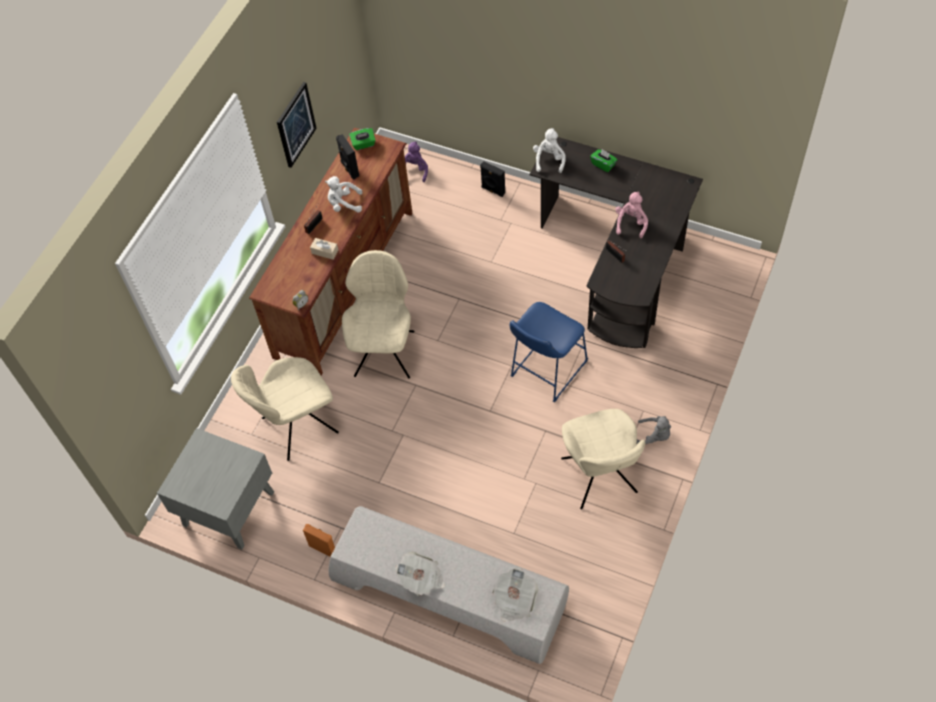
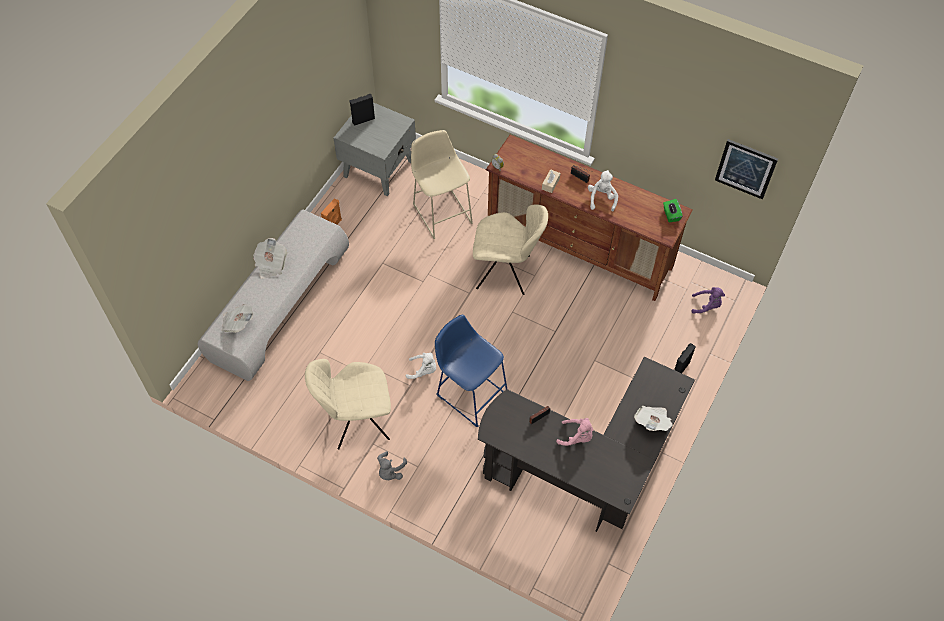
camera: 90 degrees right, 0 degrees up
(295, 124) = (655, 136): picture -> picture (746, 168)
(297, 427) = (441, 211): beige chair -> beige stool
(349, 169) = (641, 203): black speaker -> black speaker (363, 119)
(549, 160) = (661, 375): white plush toy -> white plush toy (423, 370)
(603, 164) = (652, 422): green tissue box -> newspaper

